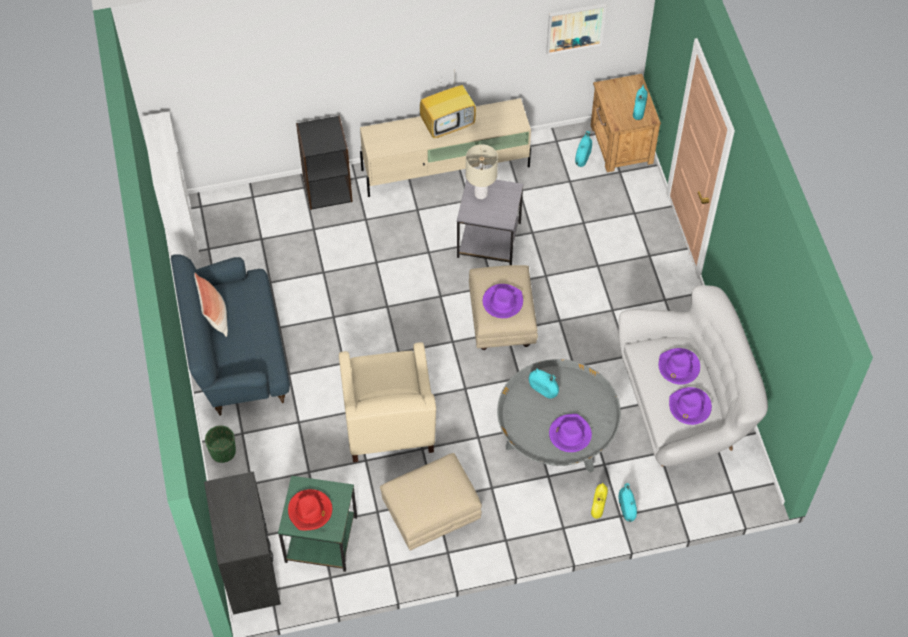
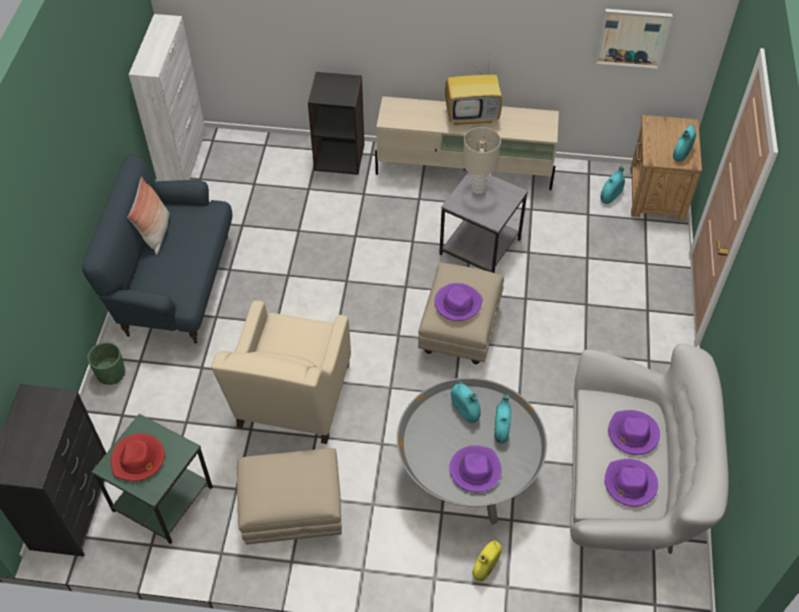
camera: 20 degrees right, 5 degrees down
(626, 509) = (518, 581): turquoise vase -> turquoise vase (501, 428)

